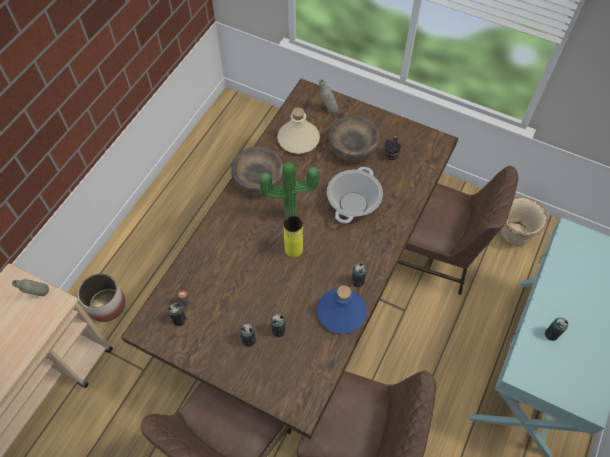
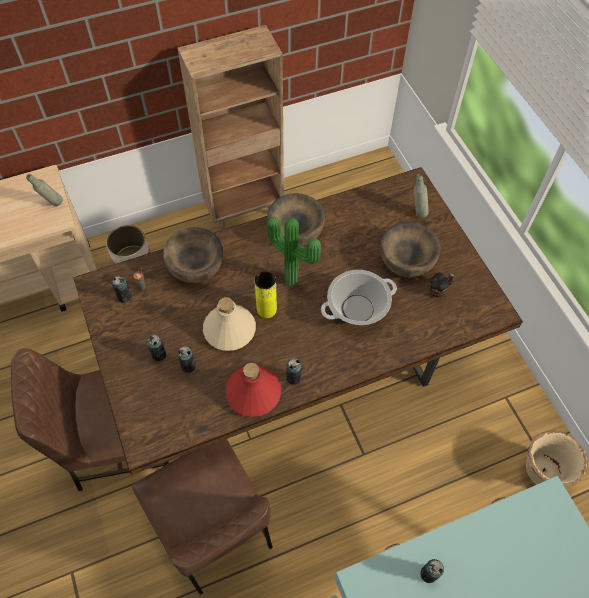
camera: 40 degrees right, 0 degrees up
(163, 205) = (244, 211): none -> brown bookcase
(210, 256) = (195, 265): none -> brown bowl
(298, 139) = (364, 219): beige bottle -> beige bottle (229, 330)
(341, 312) = (253, 393): blue bottle -> red bottle
(435, 256) = (439, 429): brown chair -> none

